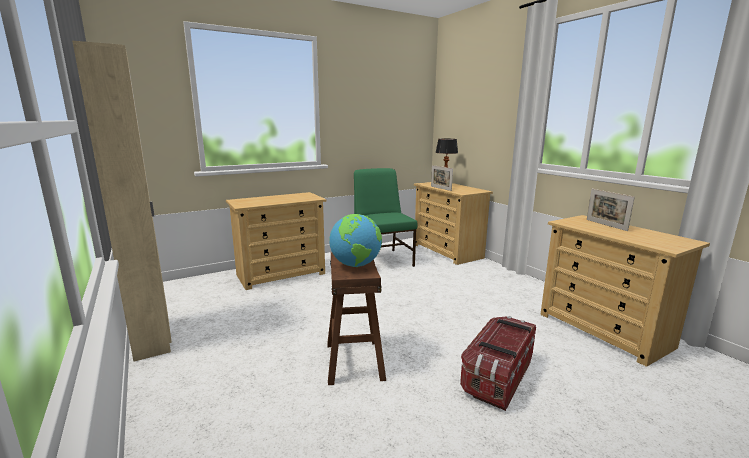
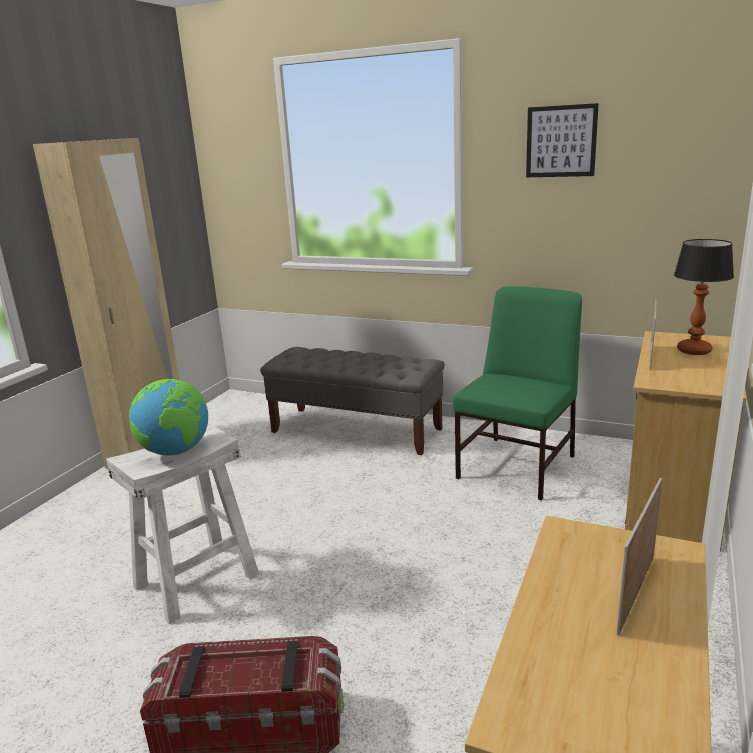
camera: 55 degrees right, 5 degrees up
(281, 274) = (356, 430): beige dresser -> grey bench
(355, 360) = (196, 581): brown stool -> white stool
(365, 97) = (561, 141): none -> picture

